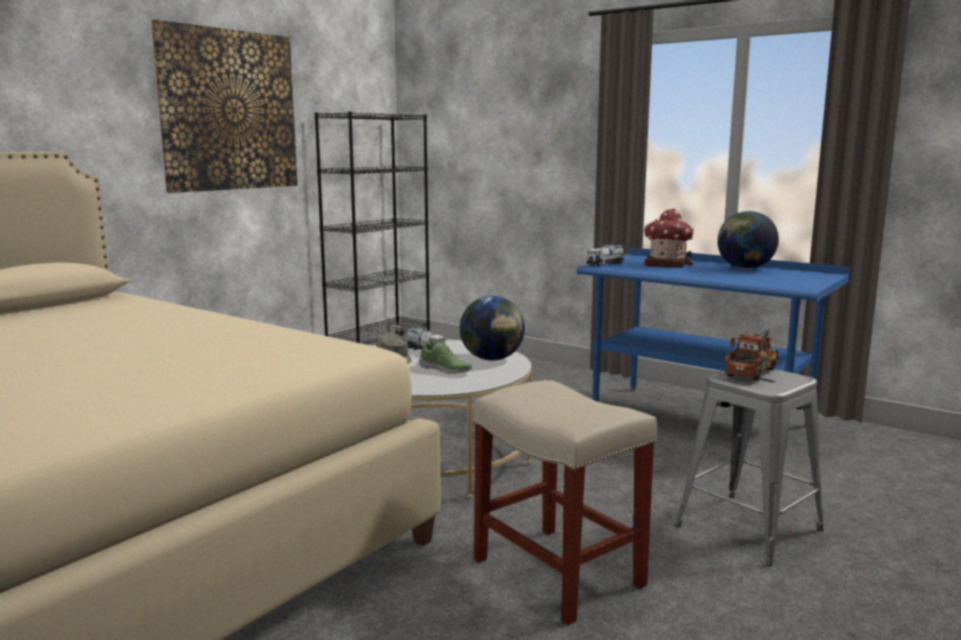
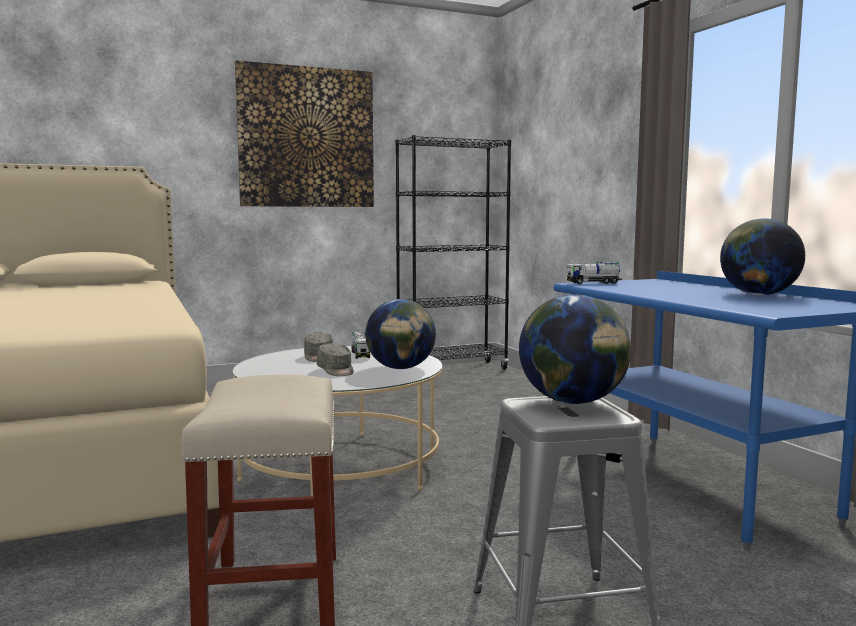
camera: 30 degrees right, 5 degrees down
(445, 370) = (336, 371): shoe -> grey cap
(666, 264) = (668, 286): toy house -> none
(753, 371) = (573, 402): toy truck -> globe

